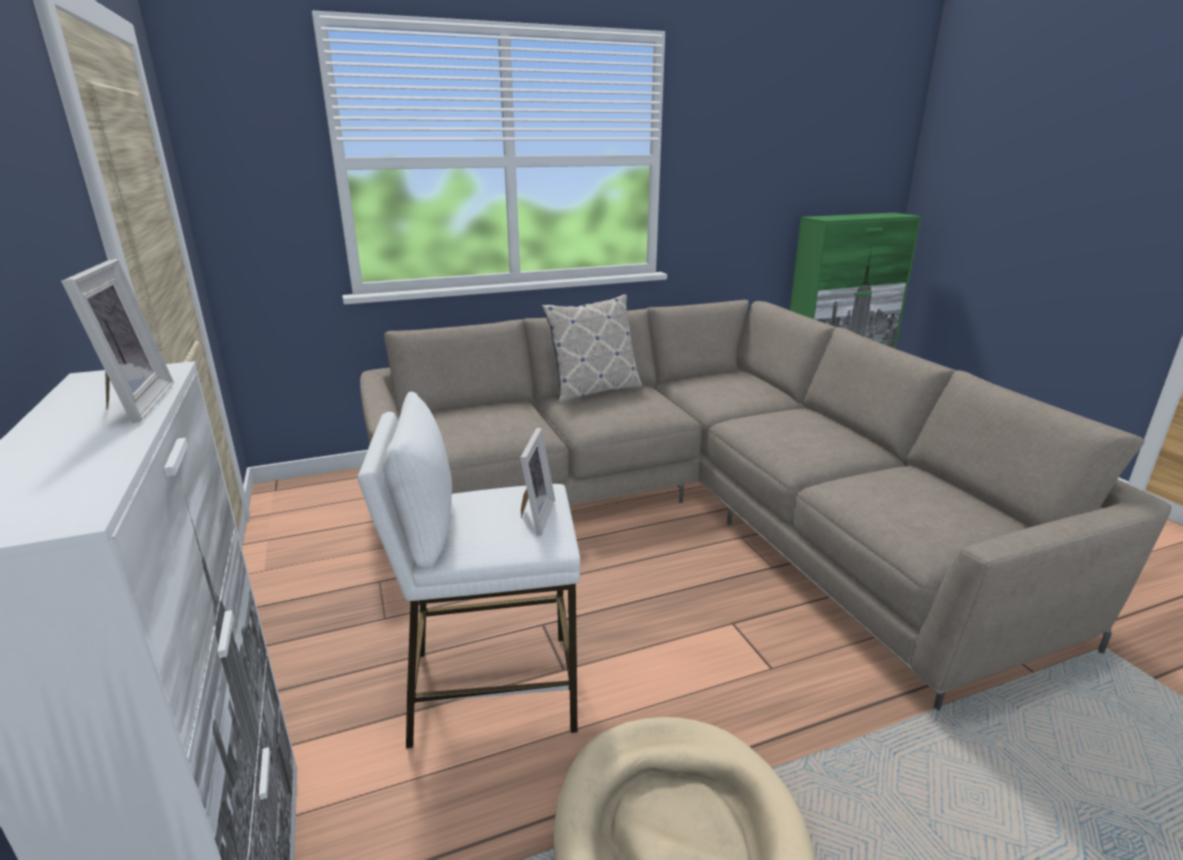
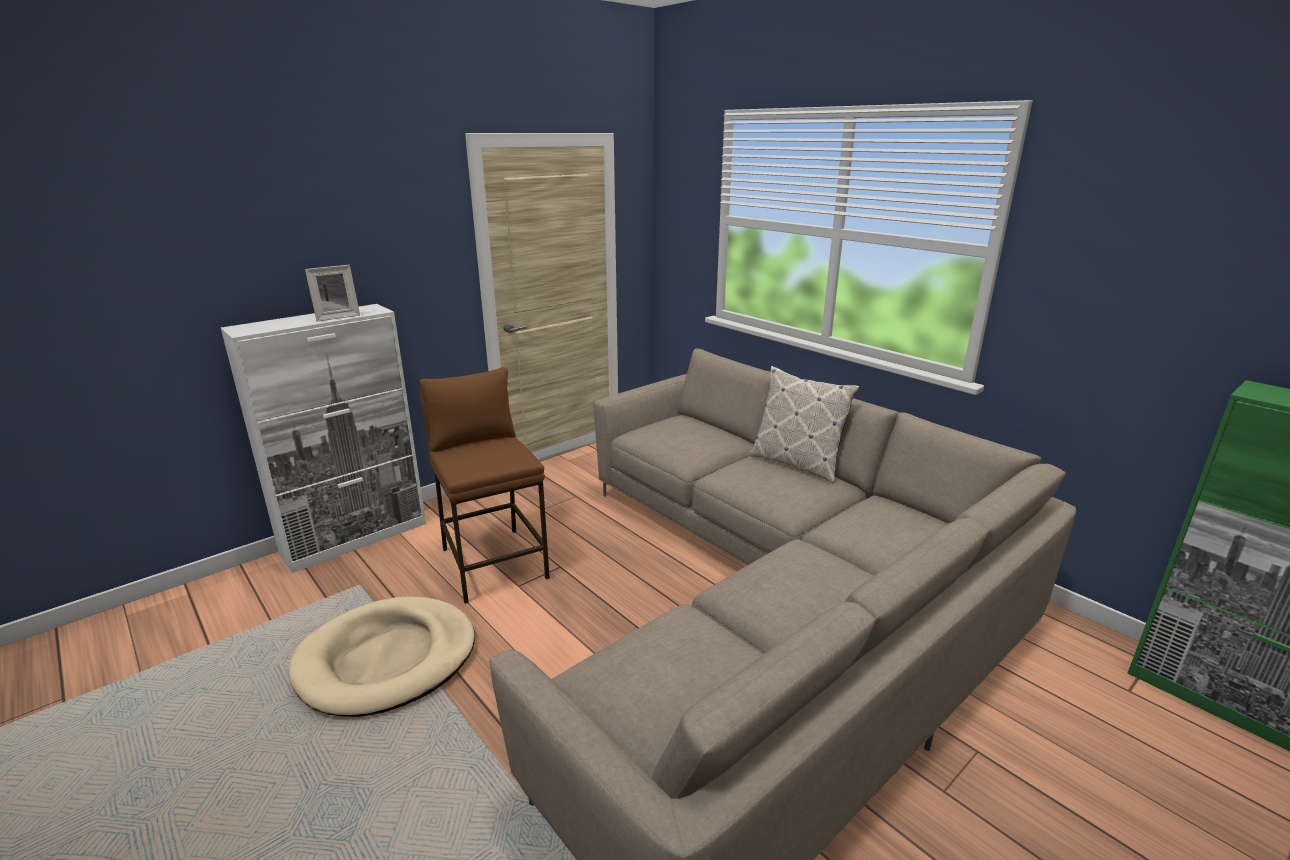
camera: 70 degrees right, 0 degrees up
(491, 688) = (493, 563): white stool -> brown stool
(533, 516) = (485, 462): picture frame -> none

